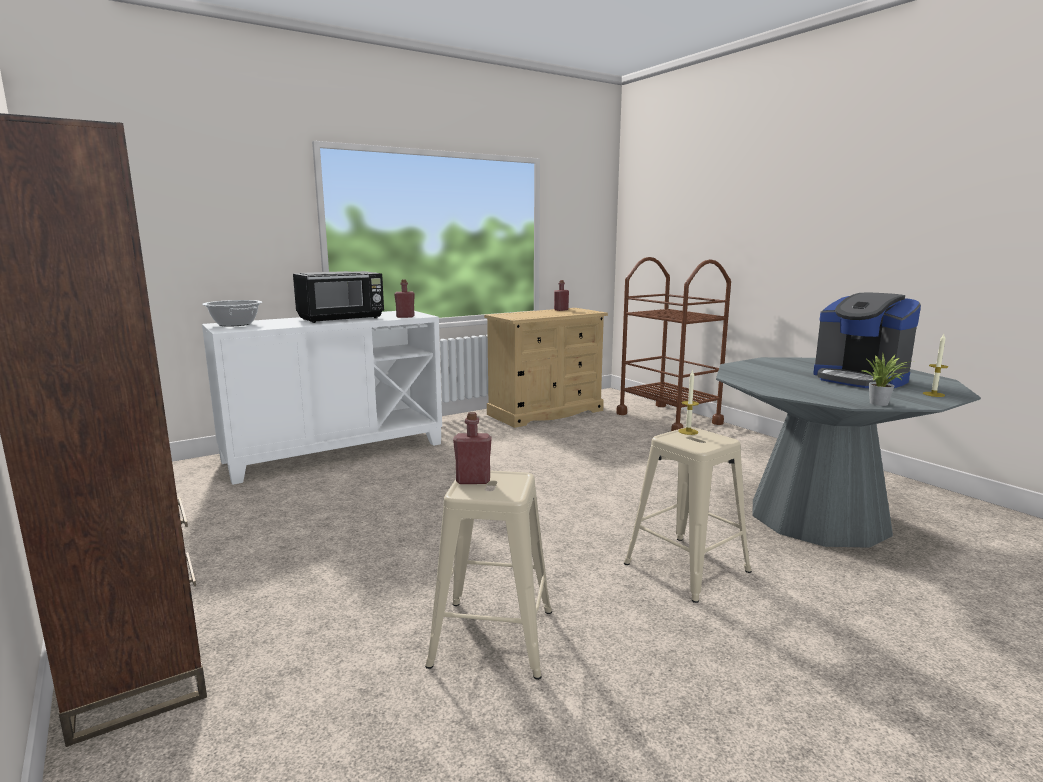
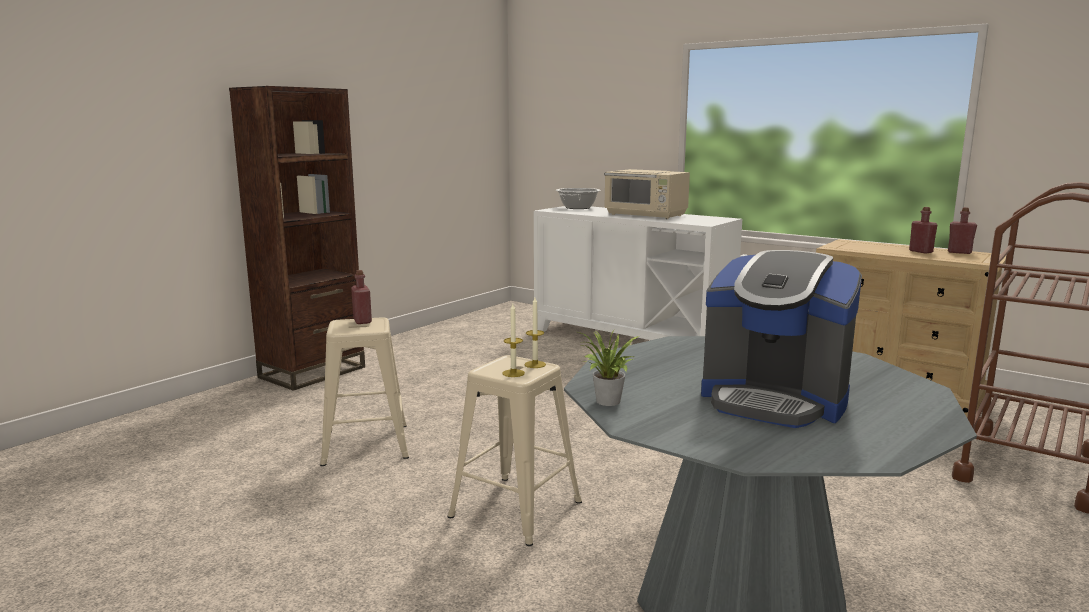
camera: 70 degrees right, 0 degrees up
(342, 318) = (646, 215): black microwave -> beige microwave
(405, 317) = (688, 222): red bottle -> red bottle (921, 251)
(859, 379) = (774, 400): coffee machine -> coffee machine turned 90 degrees counterclockwise
(933, 394) = (717, 438): candle -> candle (513, 373)

